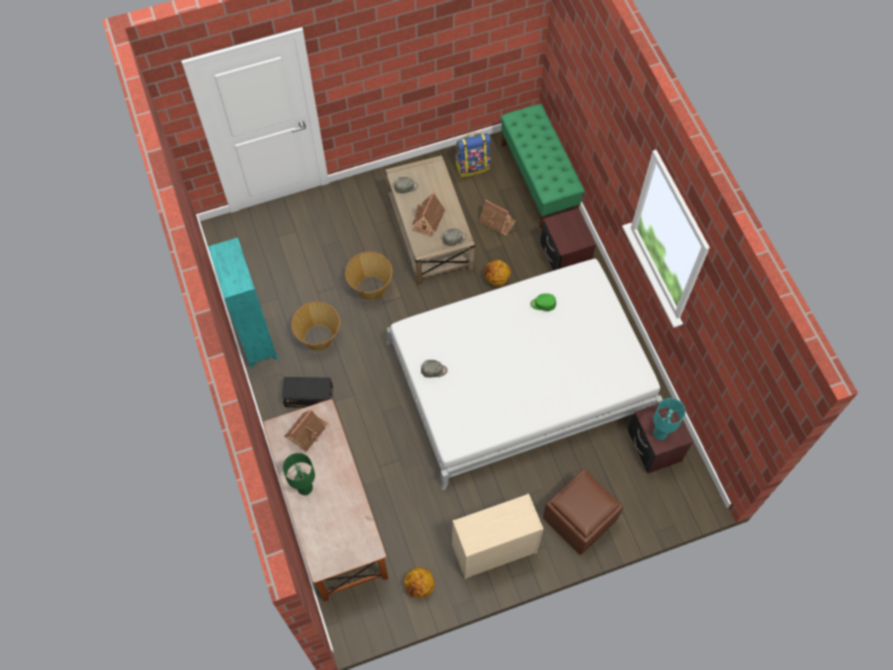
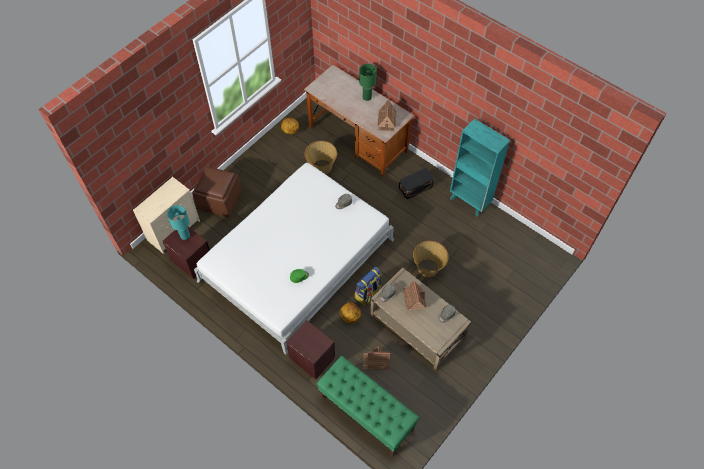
camera: 150 degrees right, 5 degrees down
(319, 338) = (436, 222): basket -> basket (321, 167)
(472, 166) = (423, 398): backpack -> backpack (368, 294)
(493, 549) = (261, 164): beige dresser -> beige dresser (174, 230)

